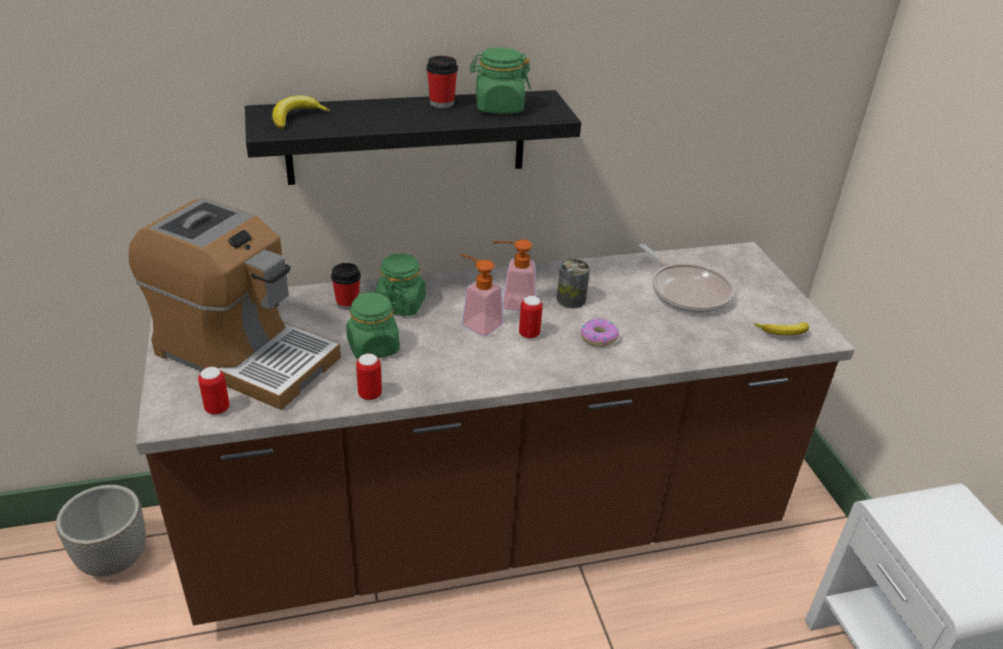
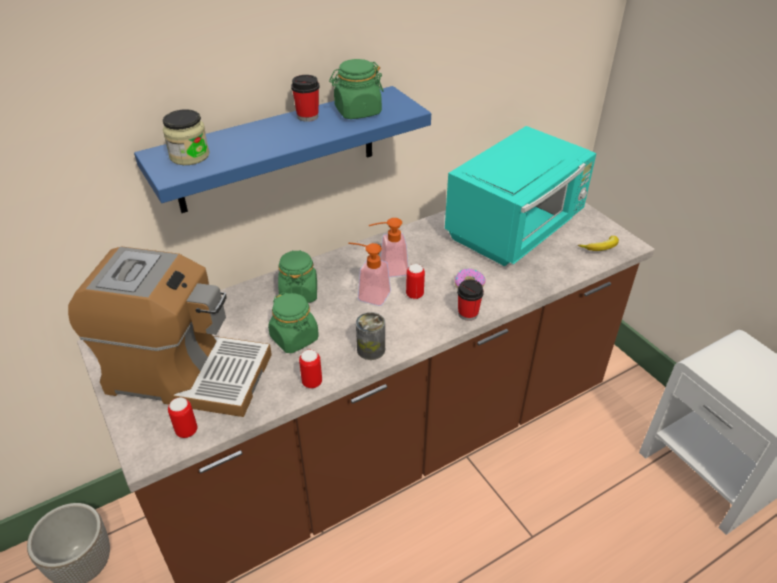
camera: 15 degrees left, 5 degrees up
(296, 117) = (189, 156): banana -> jar
(347, 303) = (253, 303): cup -> cup (468, 314)
(407, 137) = (277, 150): black shelf -> blue shelf
(571, 300) = (433, 256): can -> can (371, 349)
(687, 291) = (516, 229): frying pan -> turquoise microwave

